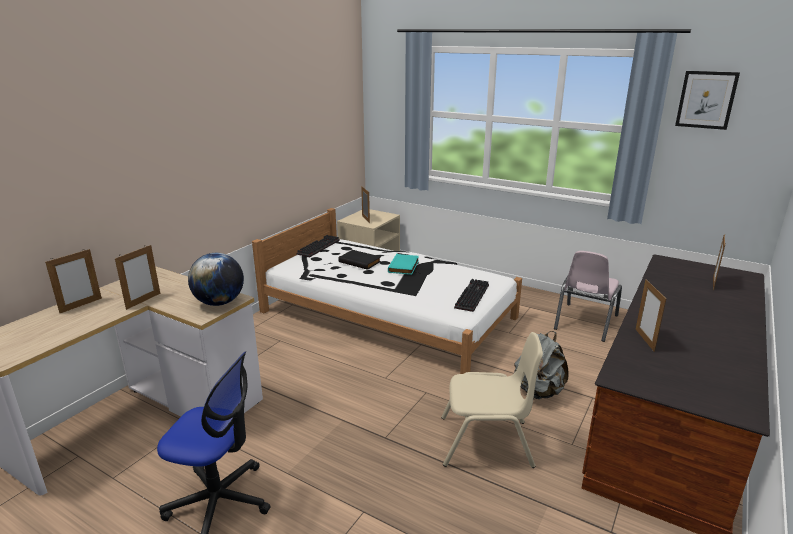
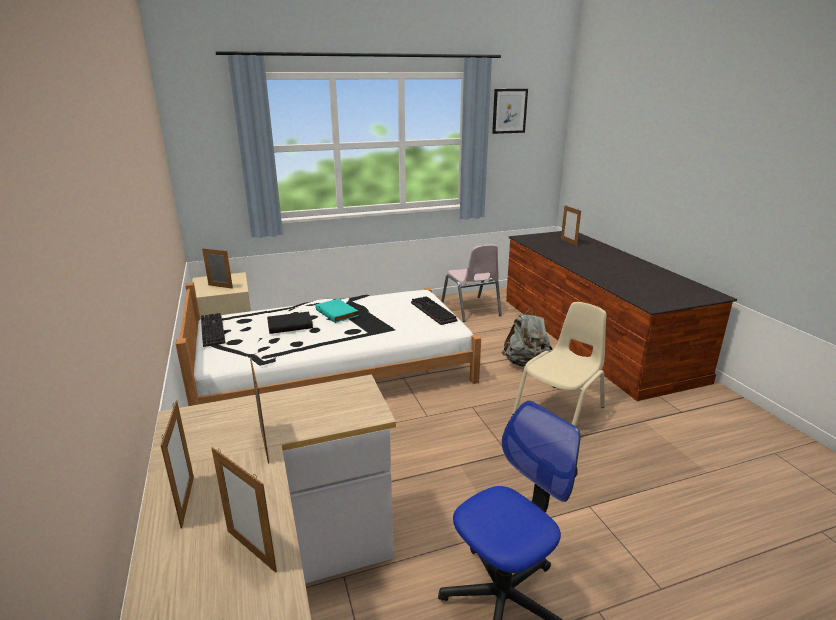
camera: 50 degrees left, 0 degrees up
(219, 302) = (354, 395): globe -> none
(644, 340) = (615, 282): picture frame -> picture frame (251, 550)

